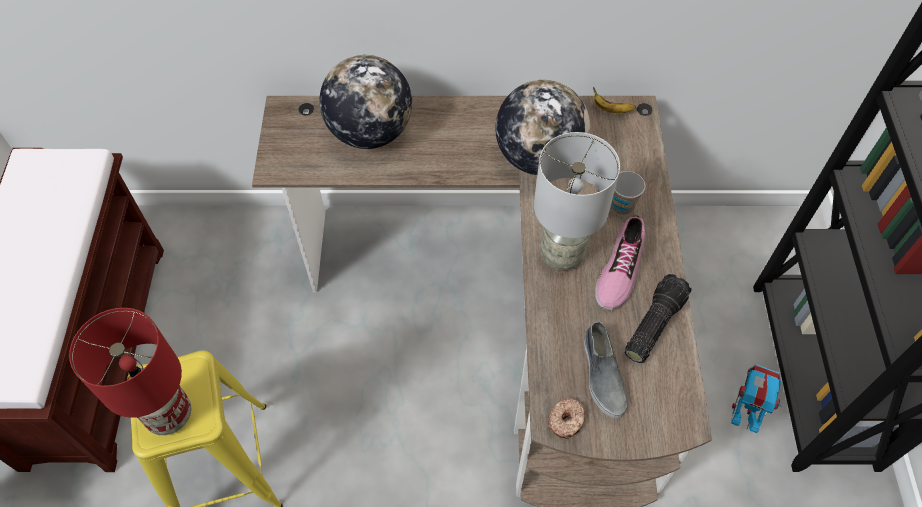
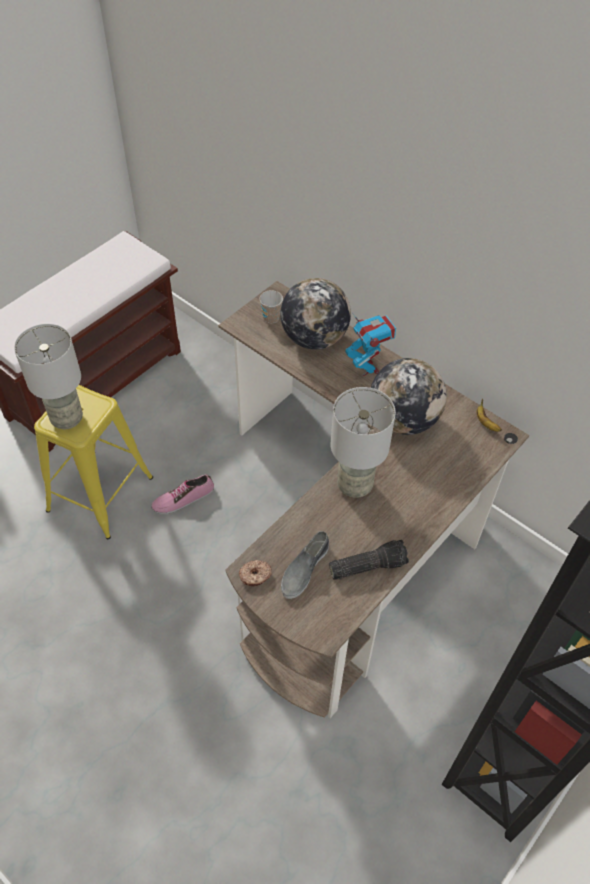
camera: 40 degrees right, 5 degrees down
(169, 414) = (67, 418): red table lamp -> grey table lamp
(619, 269) = (382, 519): shoe -> shoe (183, 498)
(622, 206) = (426, 485): cup -> cup (271, 318)
(741, 416) = (442, 720): toy robot -> toy robot (367, 368)

